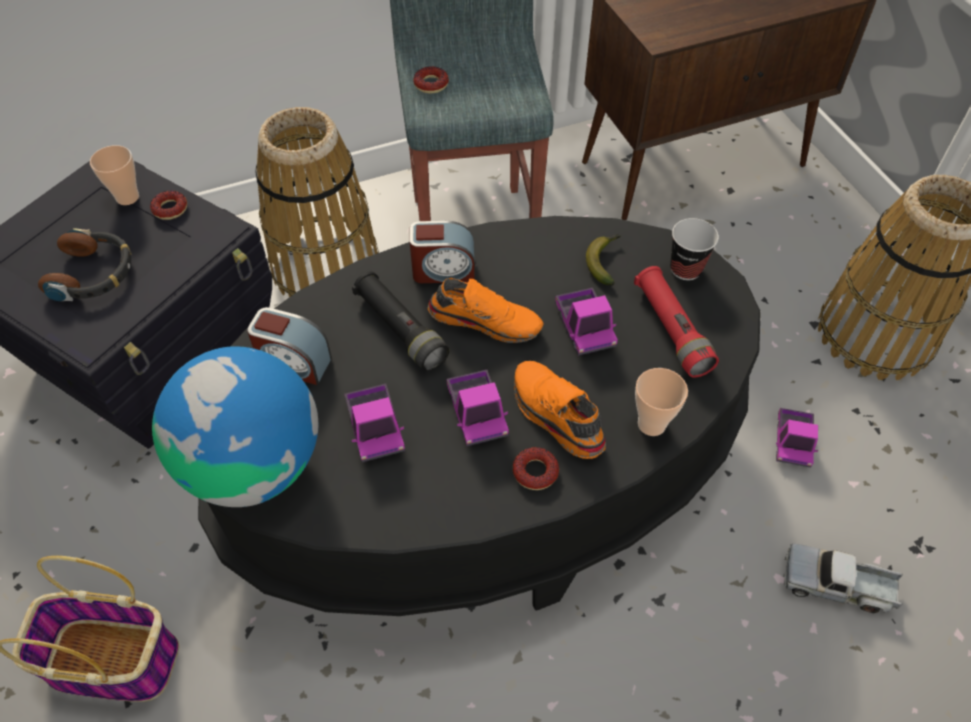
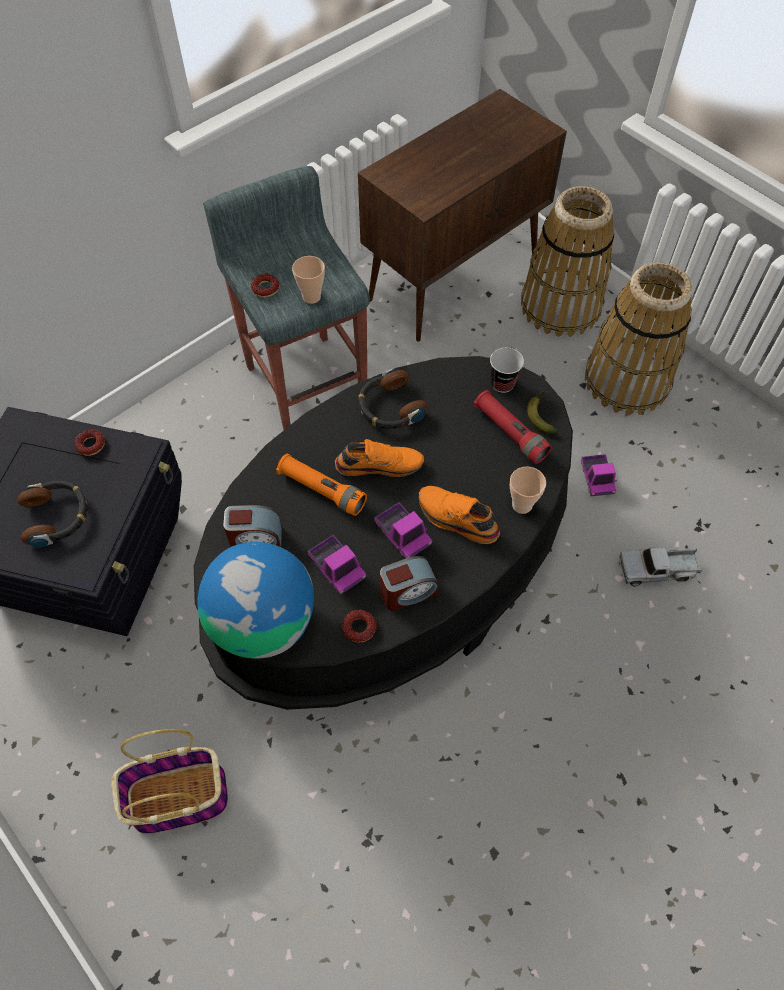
camera: 20 degrees left, 5 degrees up
(127, 197) = (50, 445): cup -> cup (311, 297)
(326, 266) = (201, 446): basket -> basket (561, 306)
(400, 330) = (322, 490): black flashlight -> orange flashlight
(443, 270) = (332, 435): alarm clock -> alarm clock (407, 592)
(528, 258) = (389, 407): none -> headphones
(535, 472) = (459, 563): donut -> donut (359, 627)
(584, 327) = (450, 449): toy truck -> none
(604, 261) = (444, 394): banana -> banana (541, 415)

